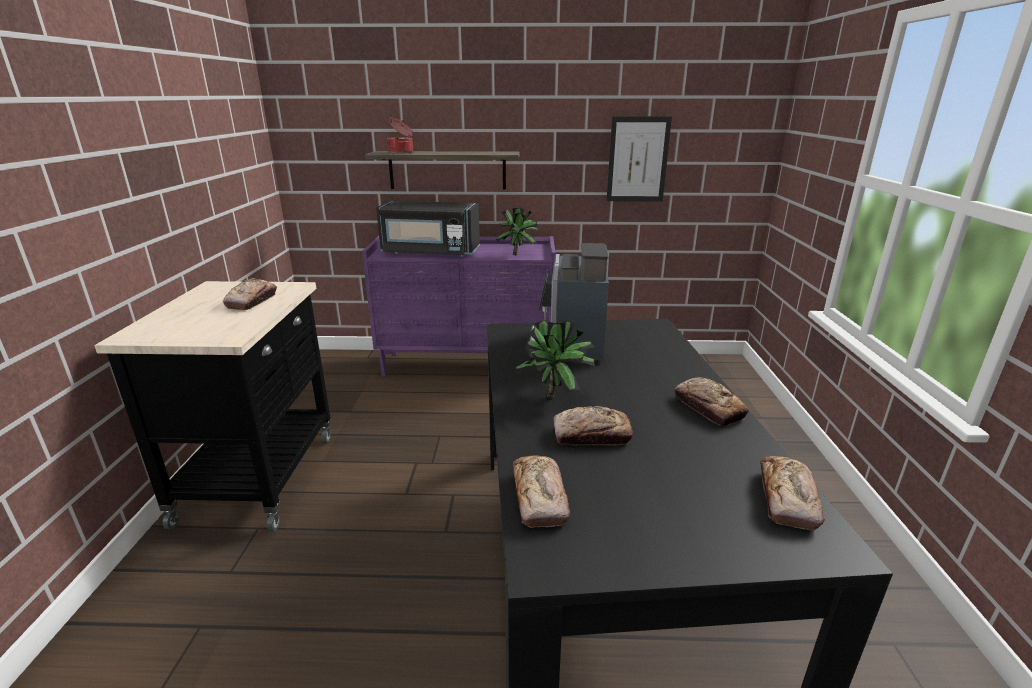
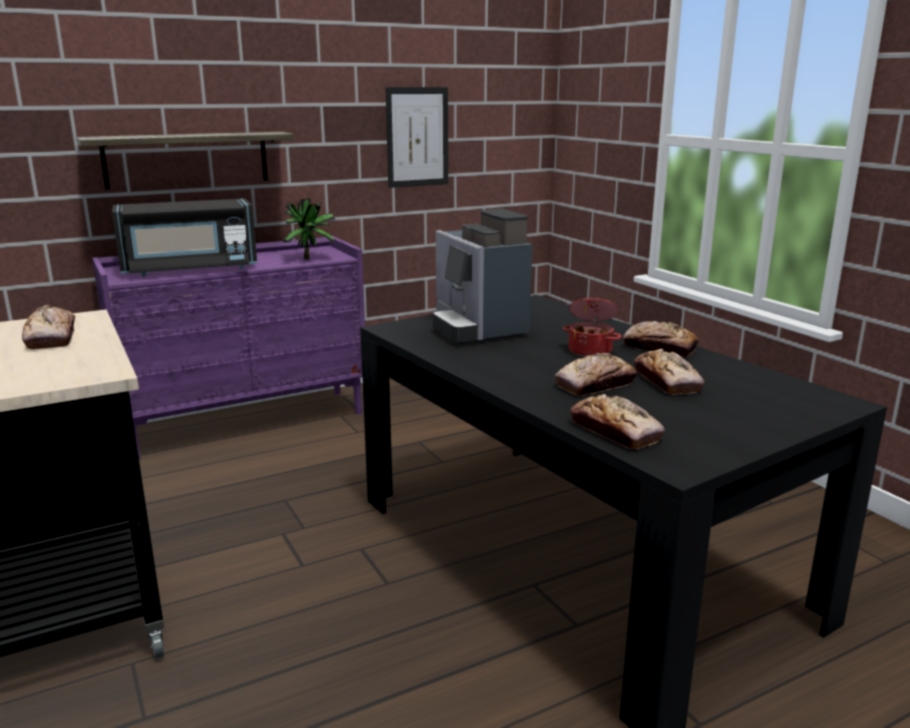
camera: 30 degrees left, 5 degrees down
(402, 152) = (127, 136): cooking pot -> cooking pot (590, 351)
(556, 397) = (525, 367): potted plant -> none
(787, 499) = (784, 387): bread -> bread (667, 381)

